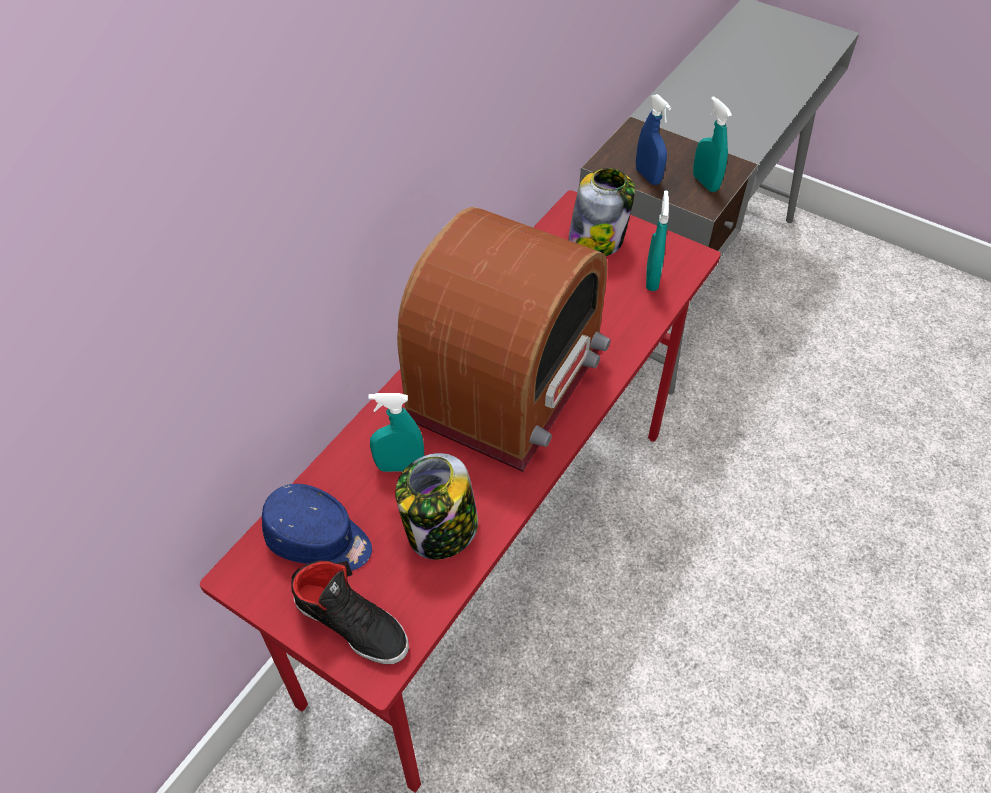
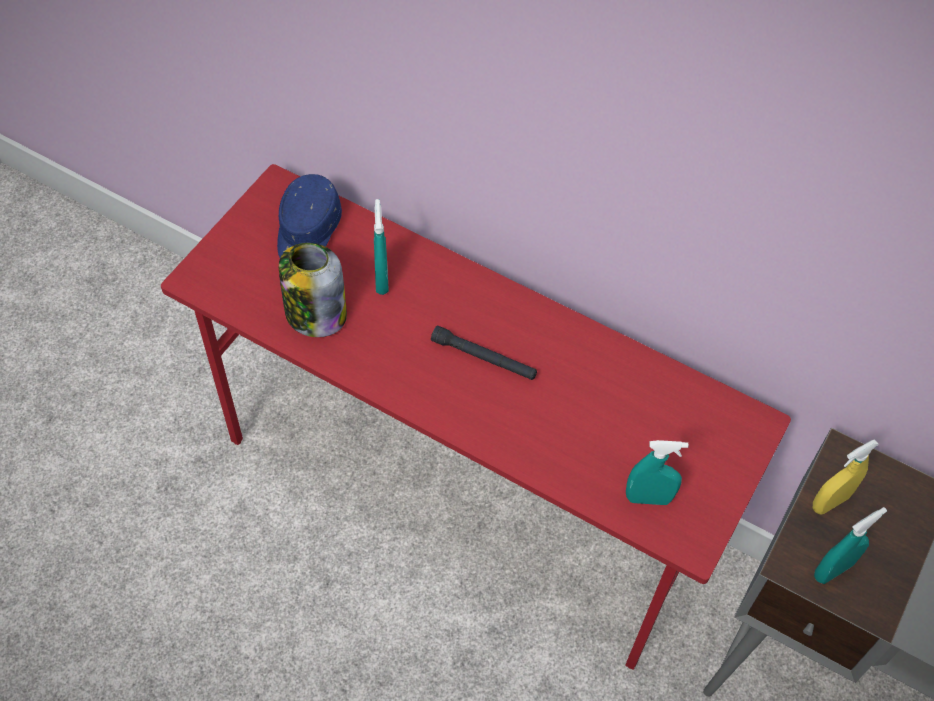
camera: 85 degrees right, 5 degrees up
(352, 623) = (232, 260): black shoe -> none
(506, 382) = (484, 358): radio -> black flashlight
(597, 239) = (706, 444): jar -> none
(648, 176) = (830, 502): blue spray bottle -> yellow spray bottle

